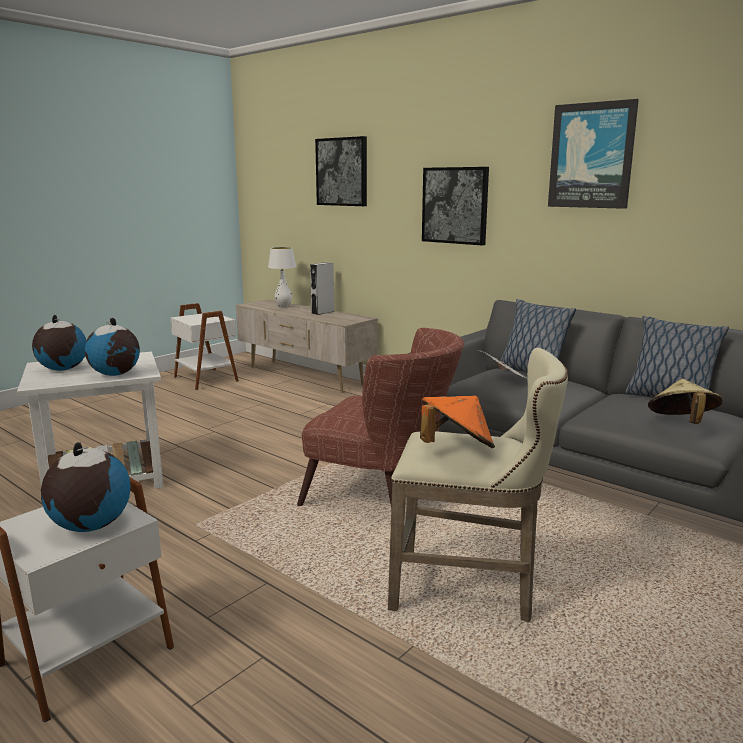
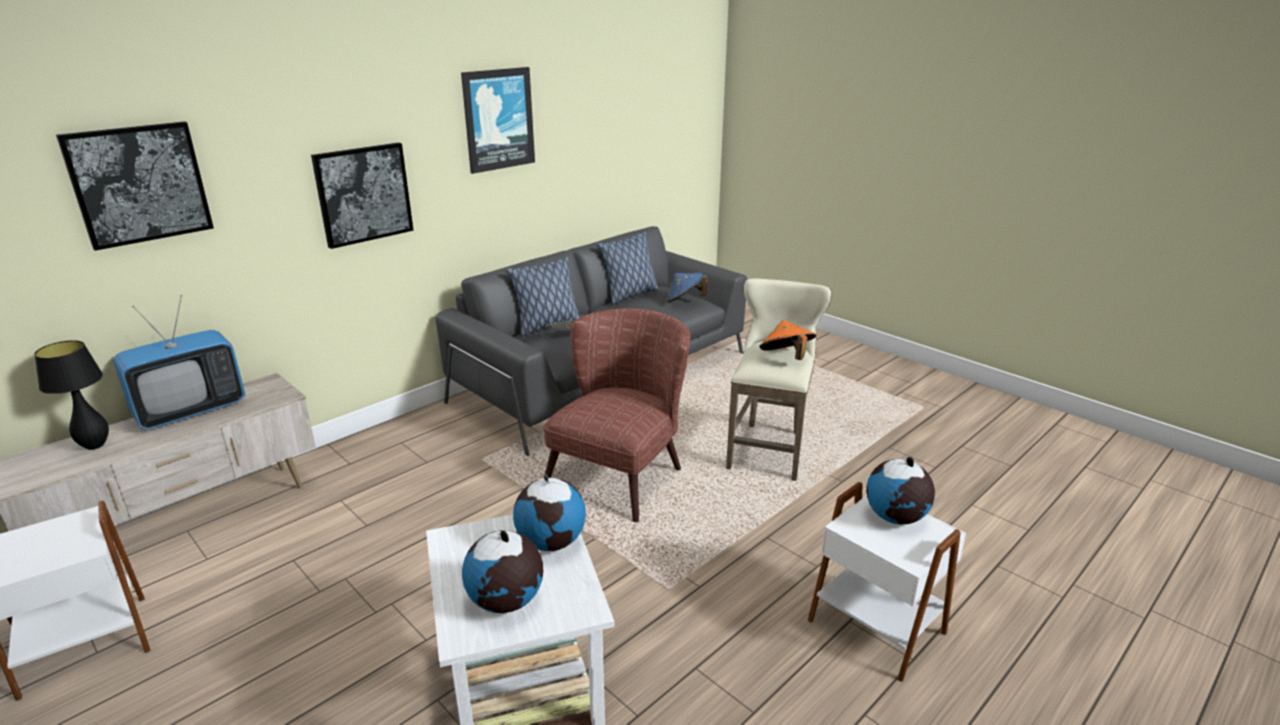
camera: 85 degrees left, 10 degrees up
(283, 307) = (95, 446): white table lamp -> black table lamp
(322, 312) = (191, 410): grey speaker -> television
(681, 423) = (684, 300): beige hat -> blue hat

